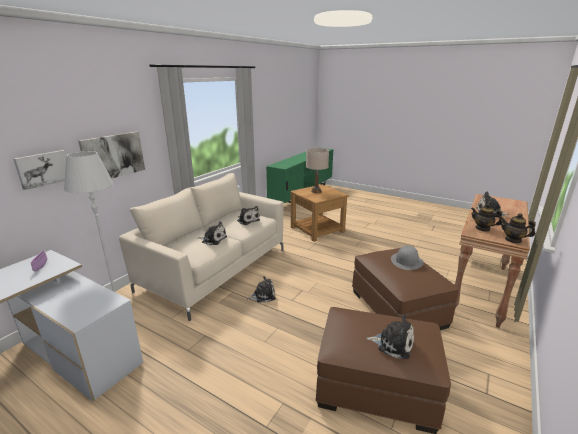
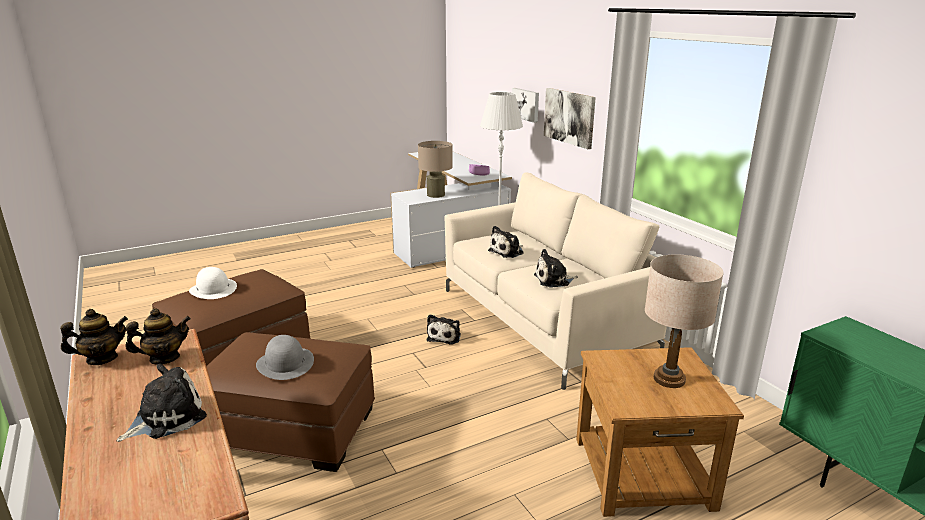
camera: 120 degrees right, 0 degrees up
(84, 295) = (435, 195): none -> beige table lamp
(393, 343) = (213, 289): plush toy -> white hat

